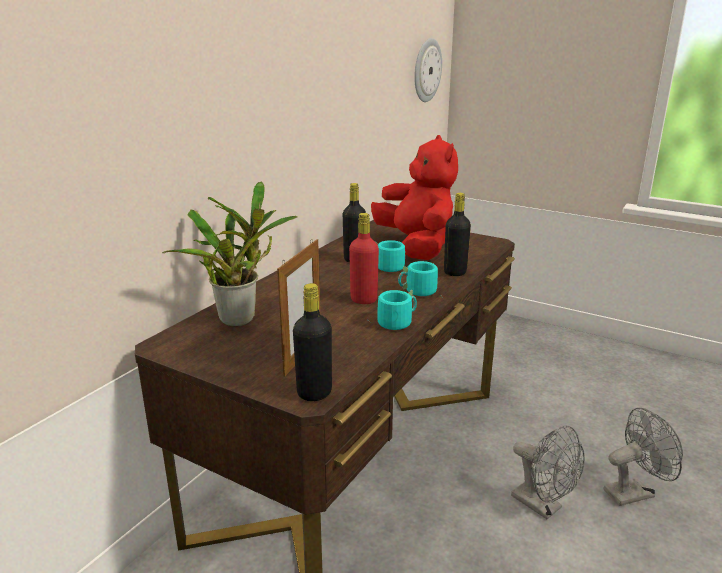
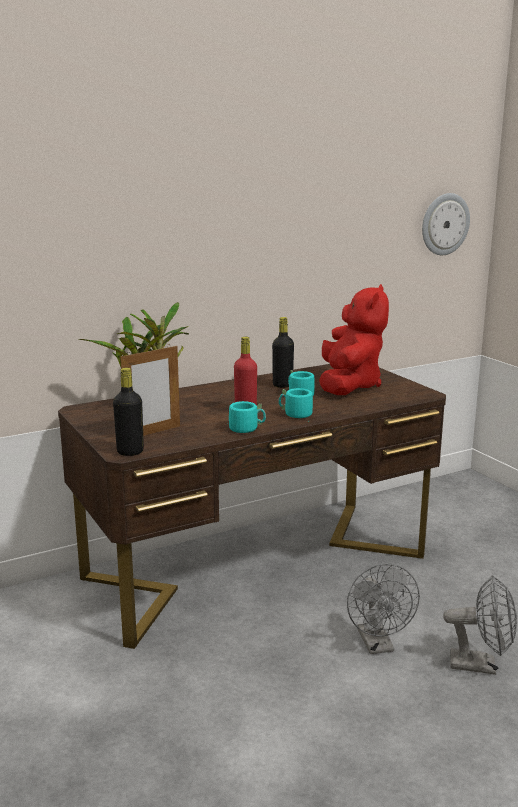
camera: 30 degrees right, 5 degrees down
(455, 272) = (349, 408): black bottle -> none

